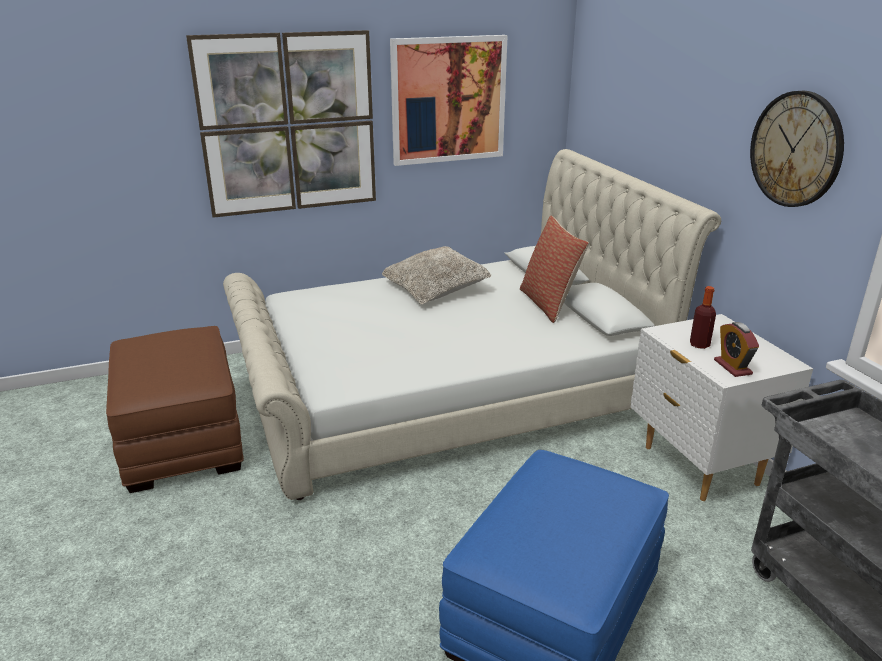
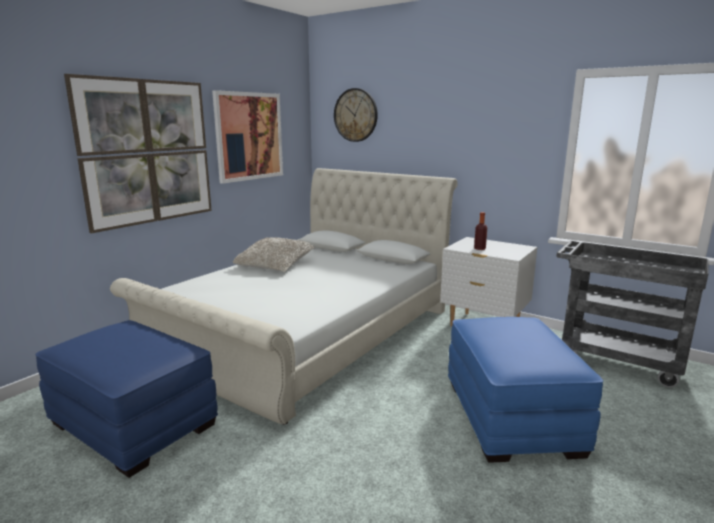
camera: 35 degrees left, 10 degrees down
(182, 439) = (134, 424): brown ottoman -> blue ottoman
(549, 304) = (356, 258): pillow -> none
(732, 367) = (508, 253): alarm clock -> none
(796, 149) = (501, 133): wall clock -> wall clock (355, 115)

